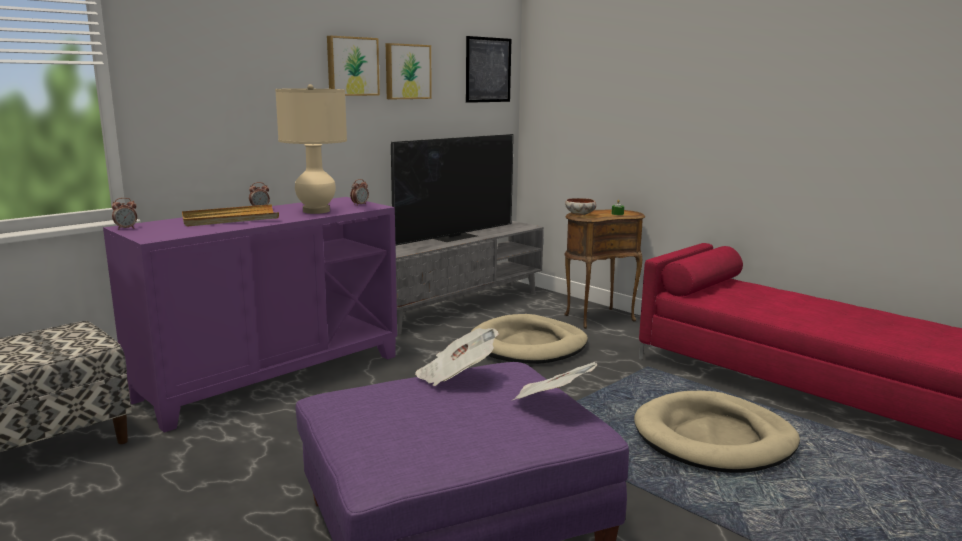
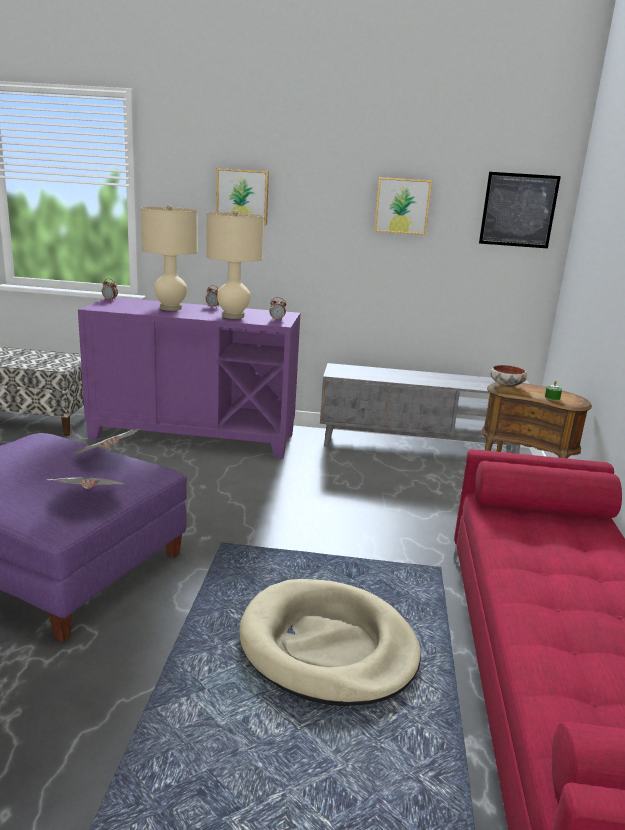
camera: 50 degrees right, 5 degrees up
(230, 219) = (170, 308): beige tray -> beige table lamp
(352, 66) = (338, 197): picture -> picture (242, 196)
(455, 236) = (423, 377): television -> none
(529, 345) = (391, 498): beige dog bed -> none

